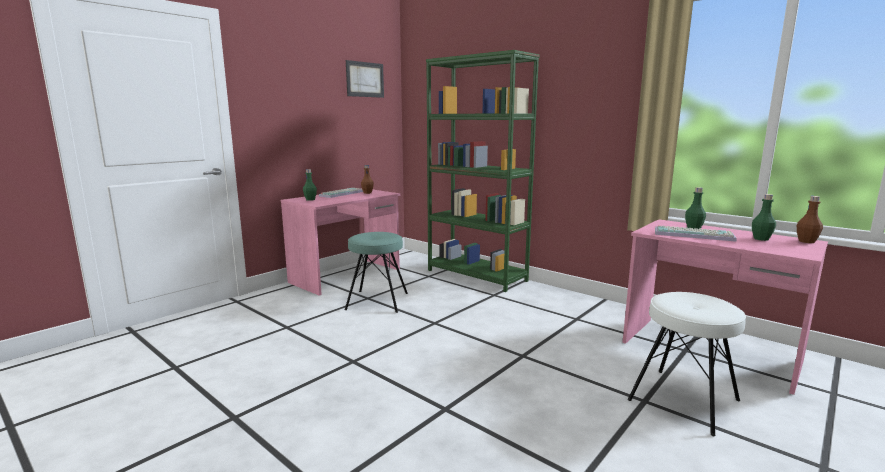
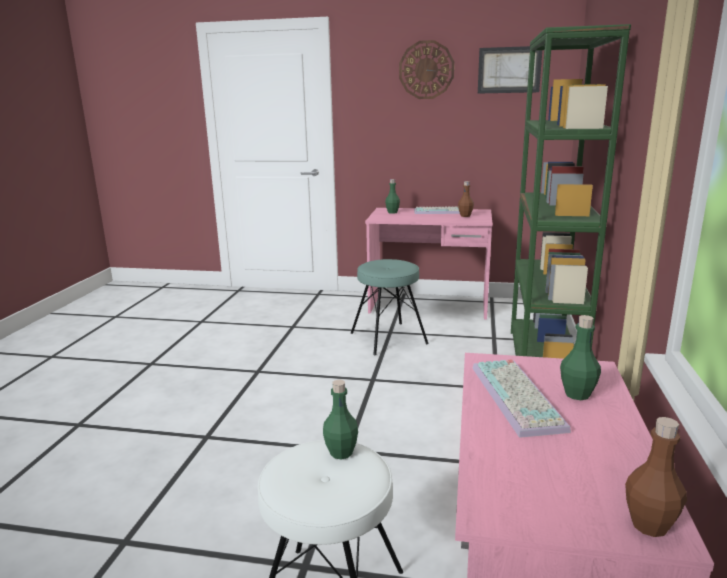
camera: 60 degrees right, 5 degrees up
(310, 73) = (426, 70): none -> wall clock
(761, 239) = (586, 464): green bottle -> green bottle (341, 452)

